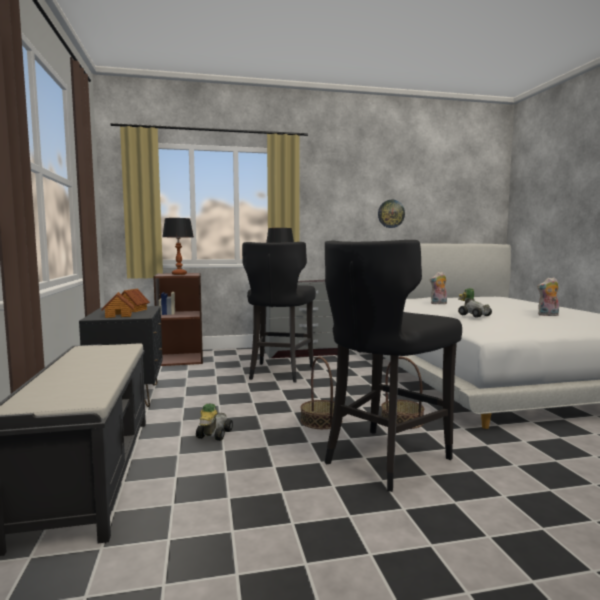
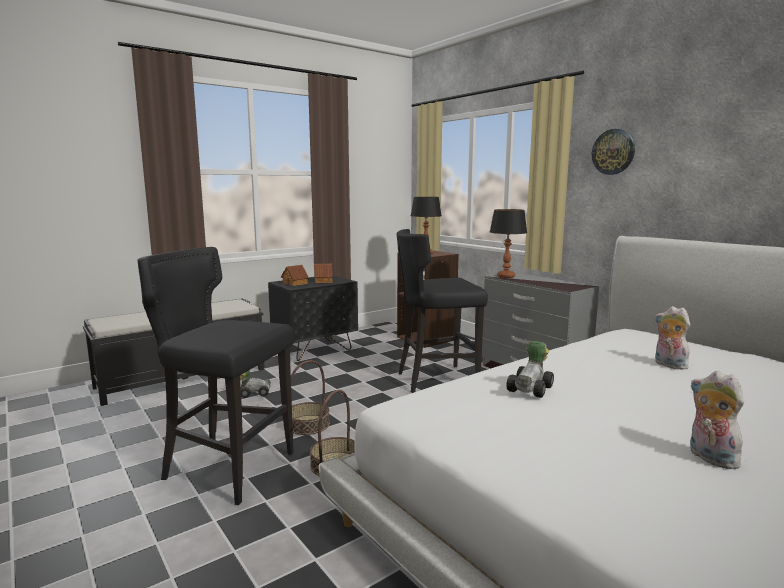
camera: 65 degrees right, 5 degrees up
(391, 213) = (730, 185): wall clock -> wall clock (613, 152)

